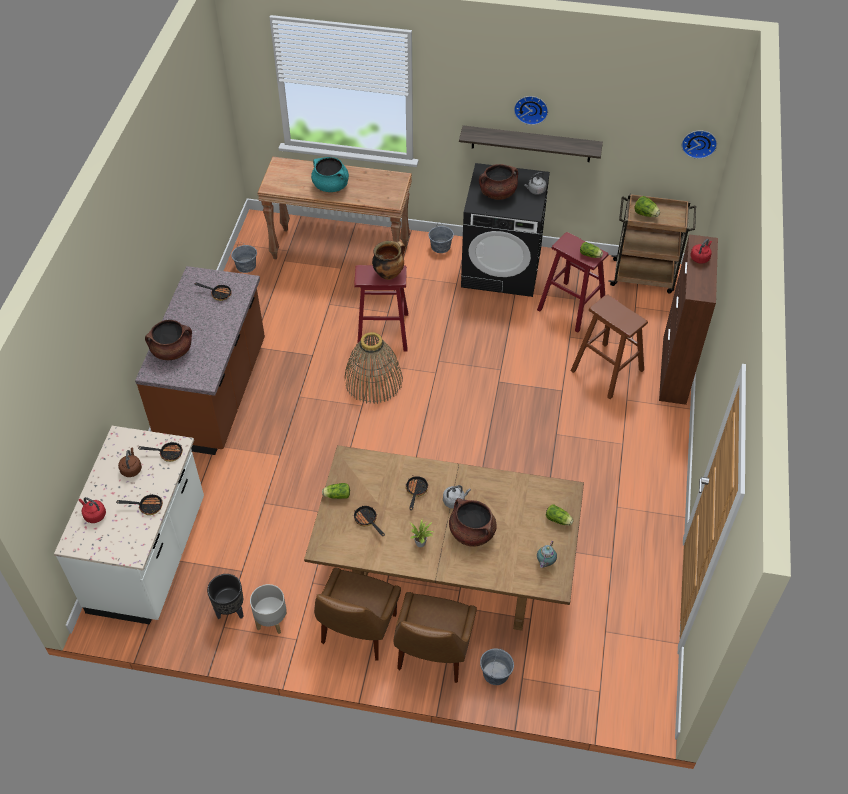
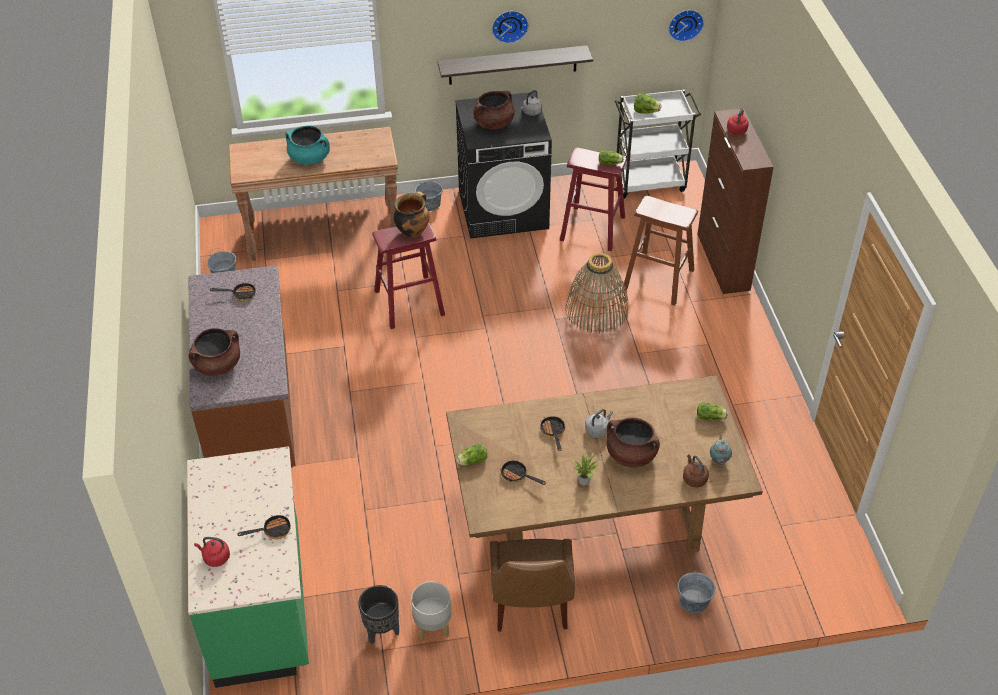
camera: 20 degrees left, 5 degrees down
(131, 469) = (234, 498): brown kettle -> brown kettle (694, 478)
(149, 556) = (261, 604): white counter -> green counter
(167, 453) = (267, 470): frying pan -> none
(373, 381) = (423, 354): basket -> basket (596, 310)
(432, 654) = (620, 604): brown chair -> none
(644, 276) = (650, 182): brown cart -> white cart

